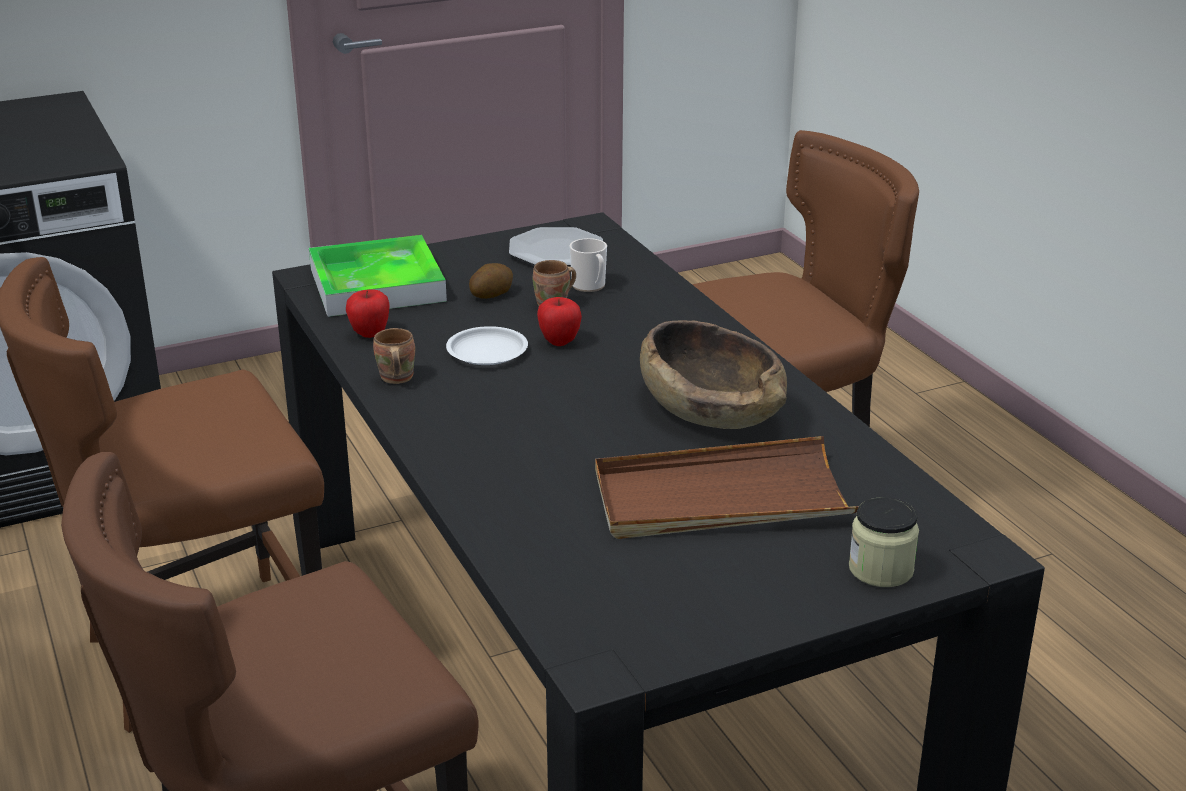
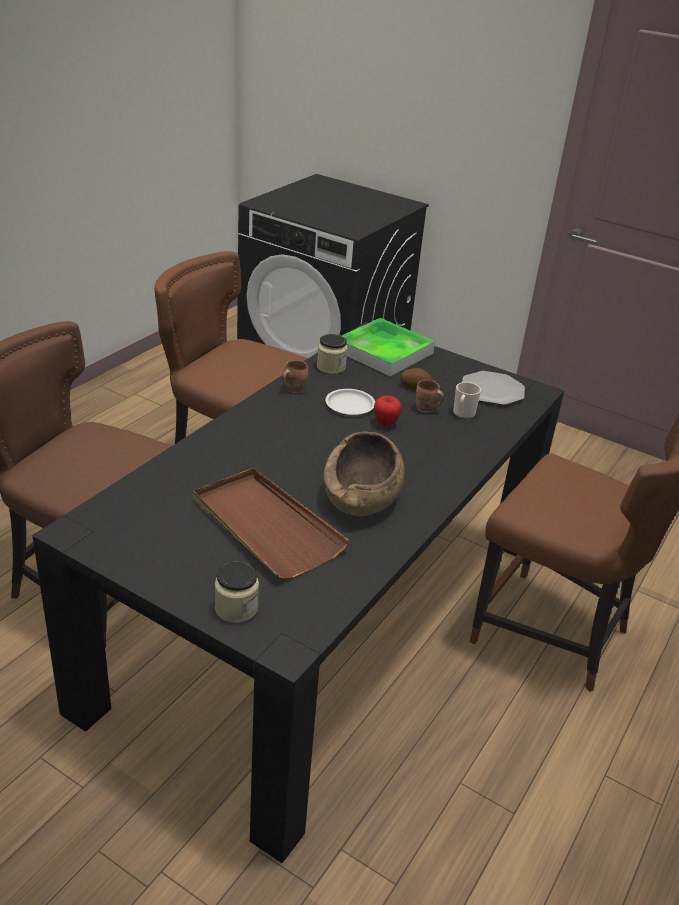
camera: 55 degrees right, 5 degrees up
(369, 334) = (331, 367): apple -> jar

